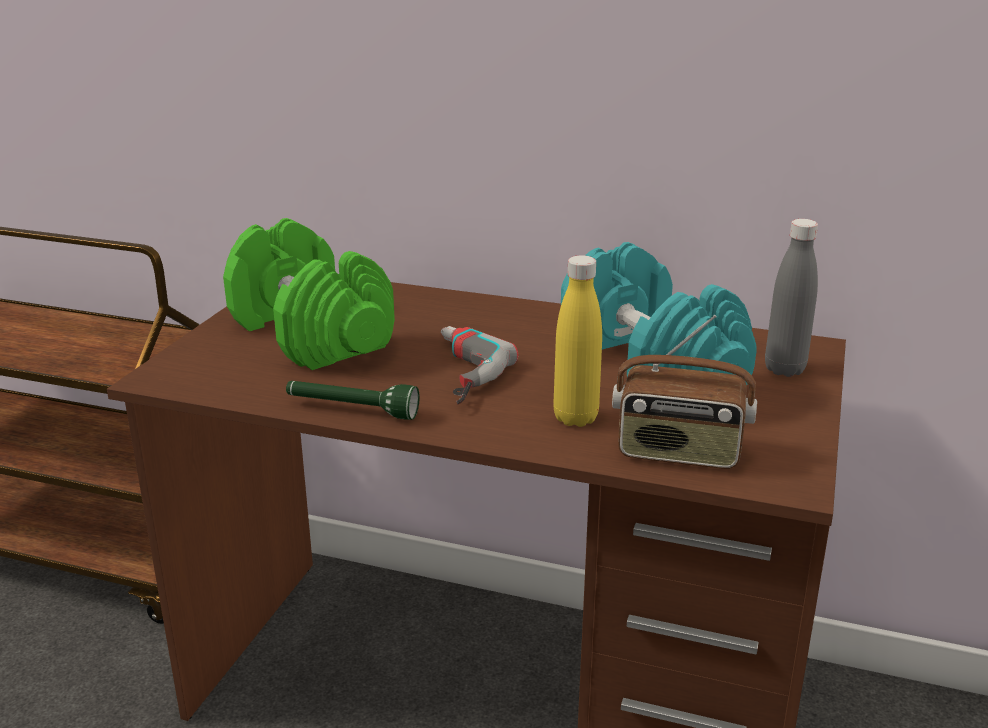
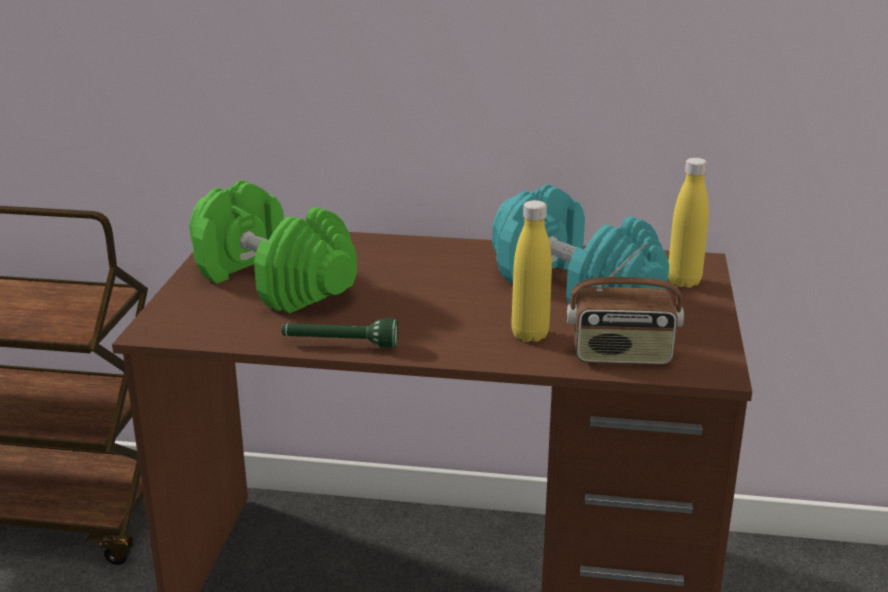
camera: 10 degrees left, 0 degrees up
(453, 373) = (413, 306): power drill -> none
(784, 369) = (684, 282): grey bottle -> yellow bottle

